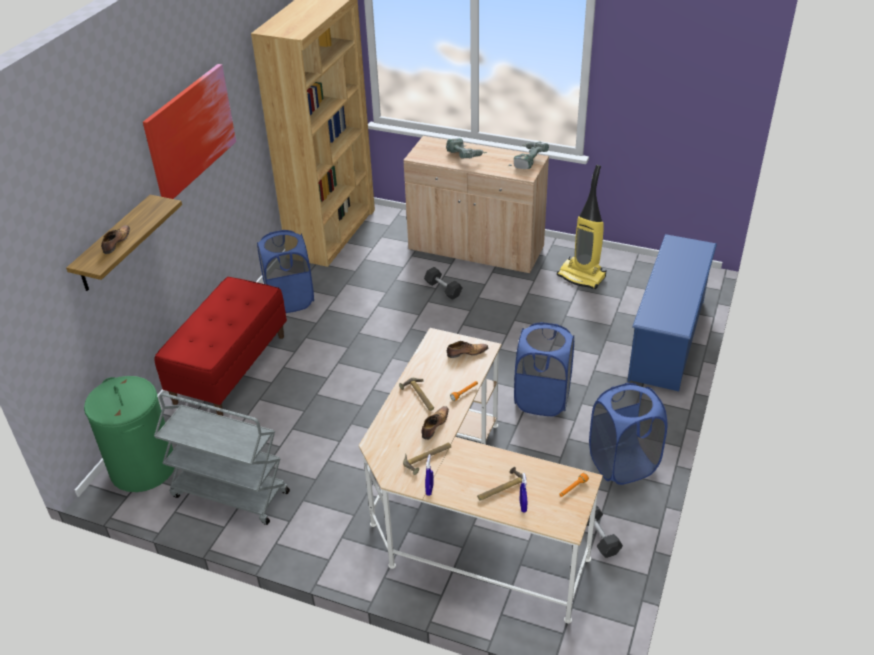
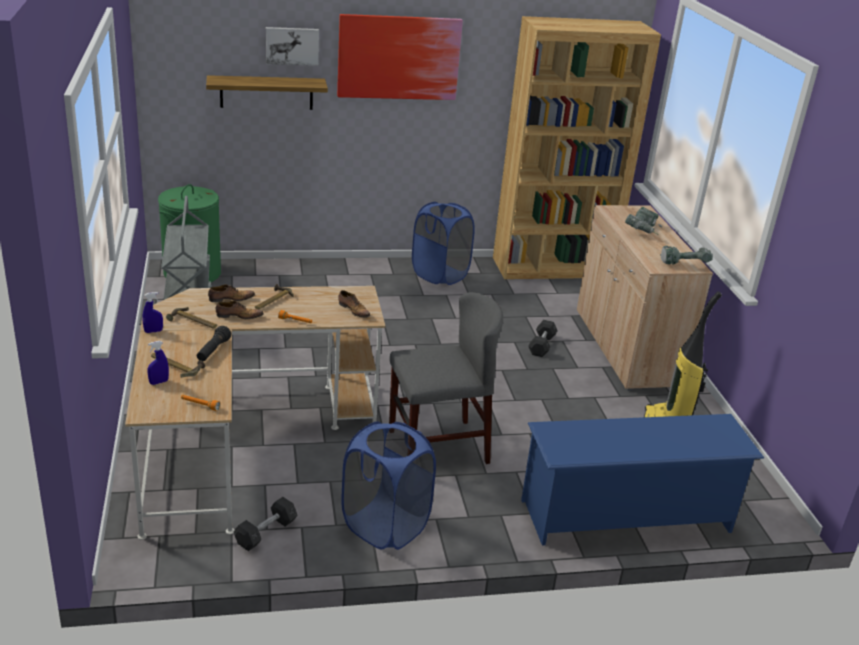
camera: 55 degrees right, 10 degrees down
(116, 243) = (250, 81): shoe -> shoe (230, 299)
(118, 181) = (292, 45): none -> picture
(230, 368) = (329, 274): red bench -> none
(487, 458) = (213, 351): none -> black flashlight
(542, 399) = (438, 446): blue laundry basket -> grey chair

